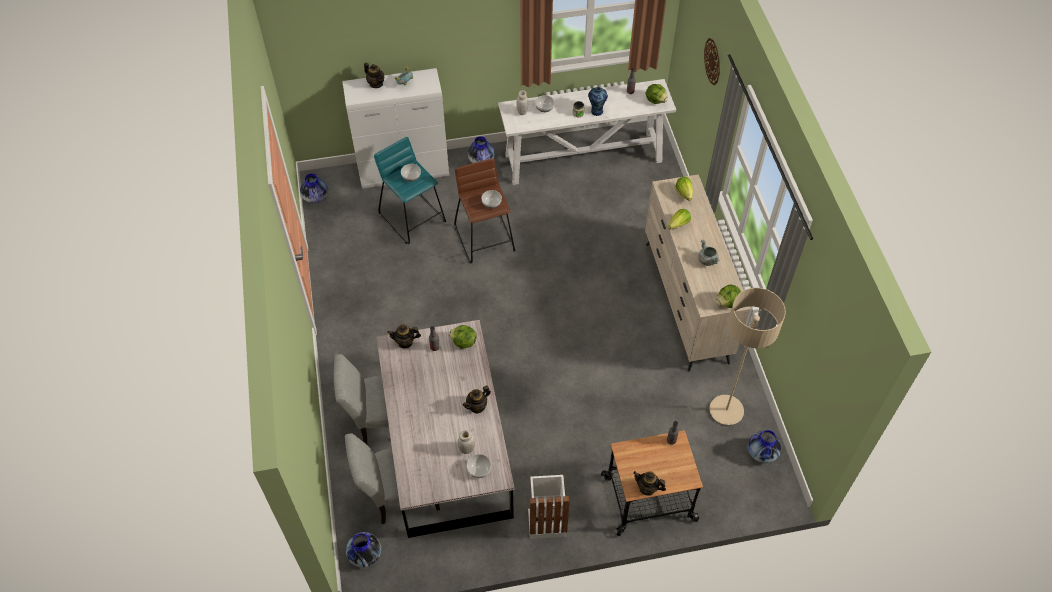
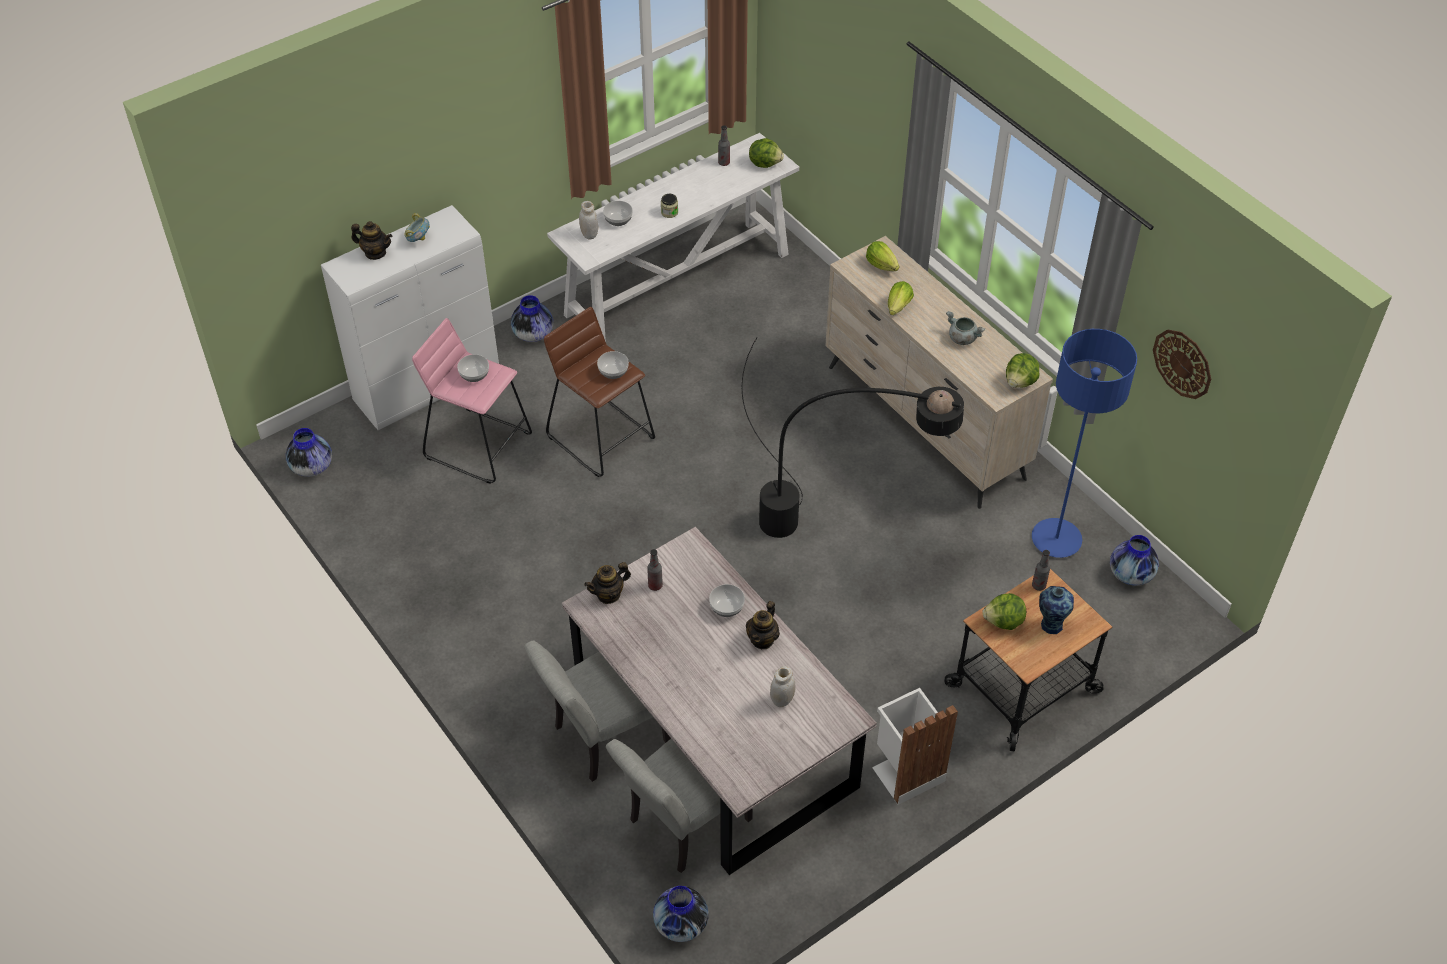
camera: 25 degrees left, 5 degrees down
(413, 218) = (478, 444): turquoise stool -> pink stool
(463, 342) = (692, 564): lettuce -> lettuce (1004, 622)
(479, 470) = (816, 720): bowl -> bowl (727, 608)
(591, 342) = (830, 519): none -> black floor lamp
(596, 111) = (693, 201): vase -> vase (1050, 624)
(647, 488) = (1044, 656): teapot -> none
(712, 61) = (858, 71): wall clock -> wall clock (1182, 363)
(726, 410) = (1056, 539): beige floor lamp -> blue floor lamp

